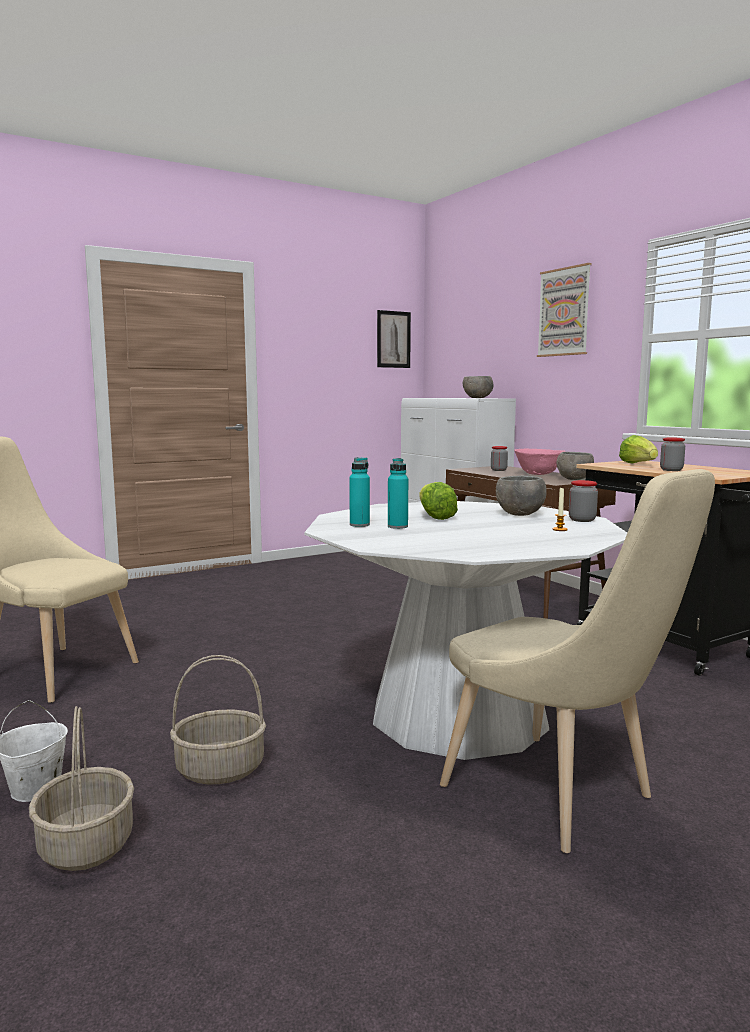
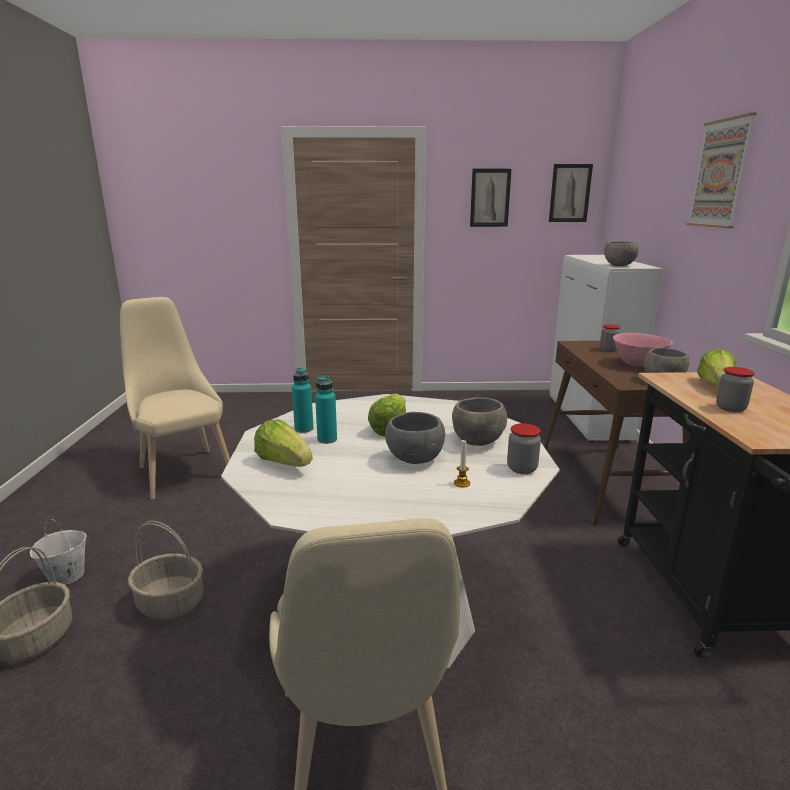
camera: 30 degrees right, 10 degrees up
(321, 341) = (490, 198): none -> picture
(396, 539) = (284, 463): none -> lettuce
(498, 525) = (416, 459): none -> grey bowl

